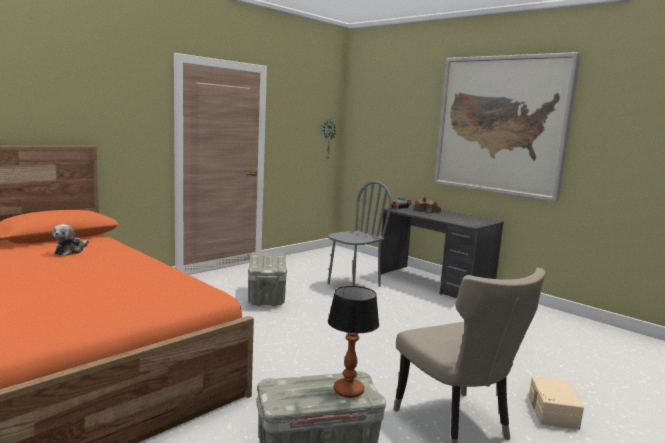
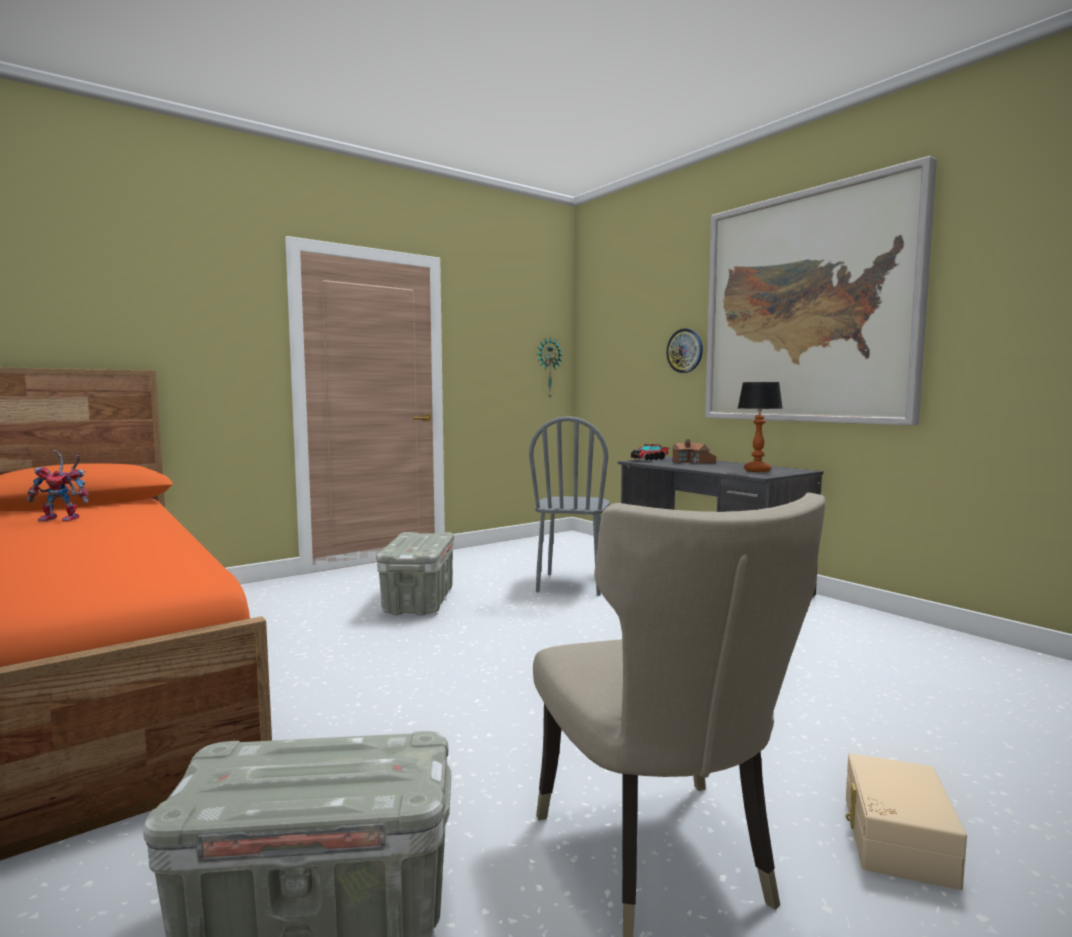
camera: 10 degrees right, 5 degrees down
(71, 251) = (64, 519): plush toy -> toy robot
(349, 391) = (369, 777): table lamp -> table lamp (758, 470)
(353, 285) = (571, 584): grey chair -> grey chair turned 135 degrees clockwise
(422, 139) = (685, 350): none -> wall clock

